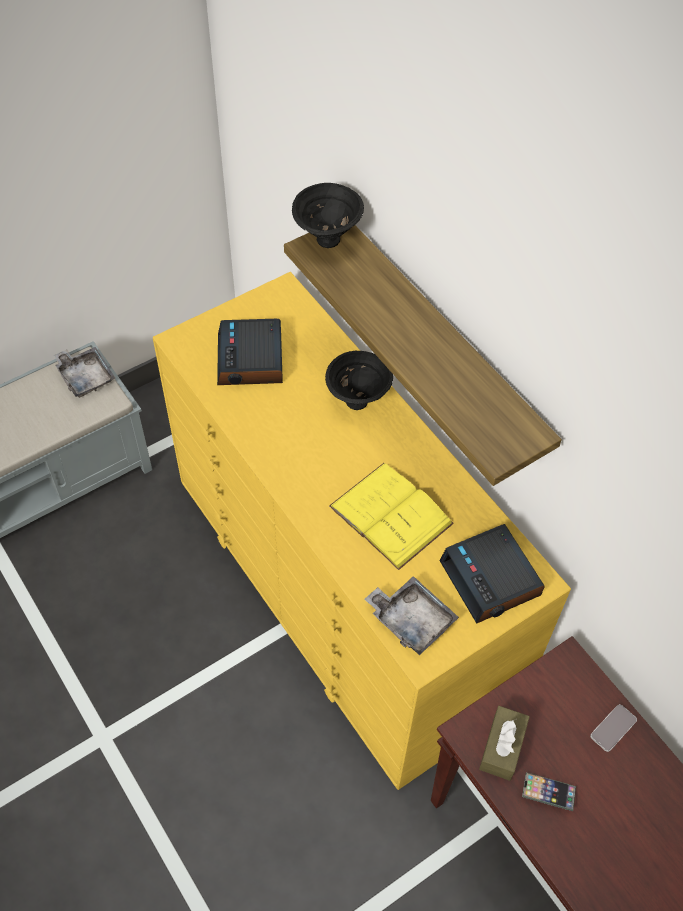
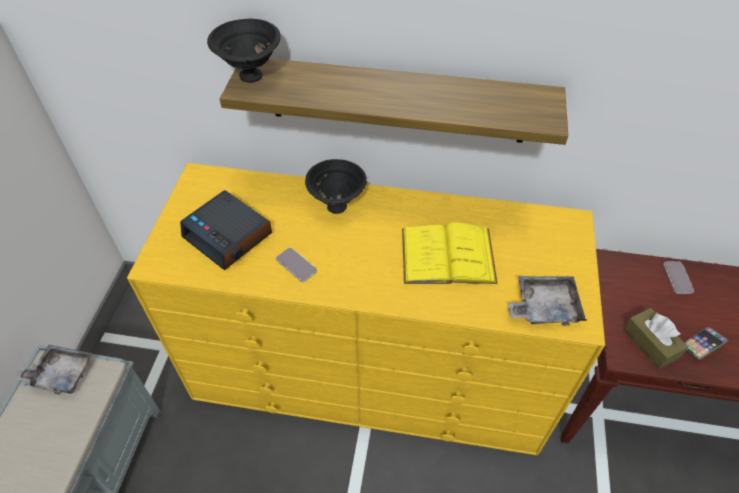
camera: 45 degrees left, 5 degrees down
(270, 424) = (296, 265): none -> phone
(491, 579) = (550, 242): alarm clock -> none

